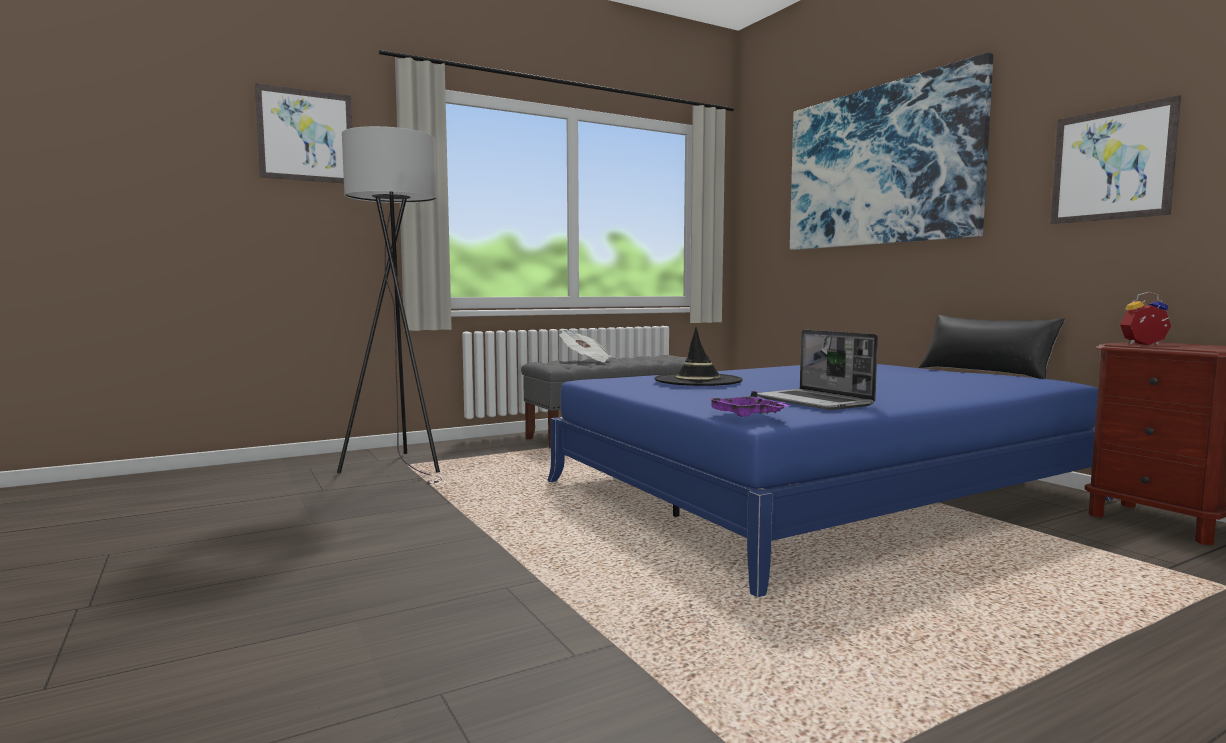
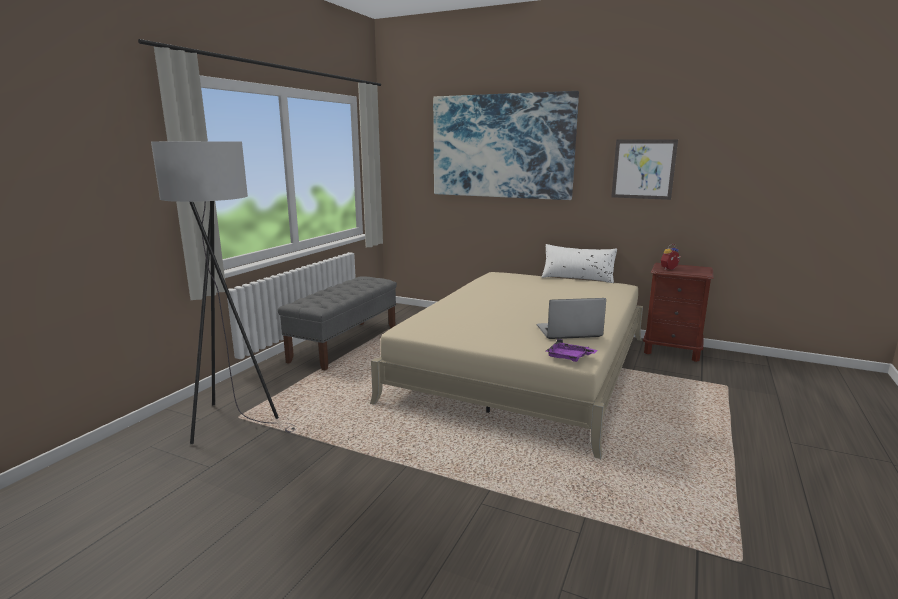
camera: 35 degrees left, 10 degrees up
(306, 135) = (73, 128): picture -> none
(586, 360) = (324, 295): newspaper -> none
(698, 380) = (470, 319): black hat -> none
(815, 402) = (568, 332): laptop -> laptop turned 150 degrees clockwise
(817, 490) = (524, 367): blue bed -> beige bed
(985, 372) = (577, 278): black pillow -> white pillow

